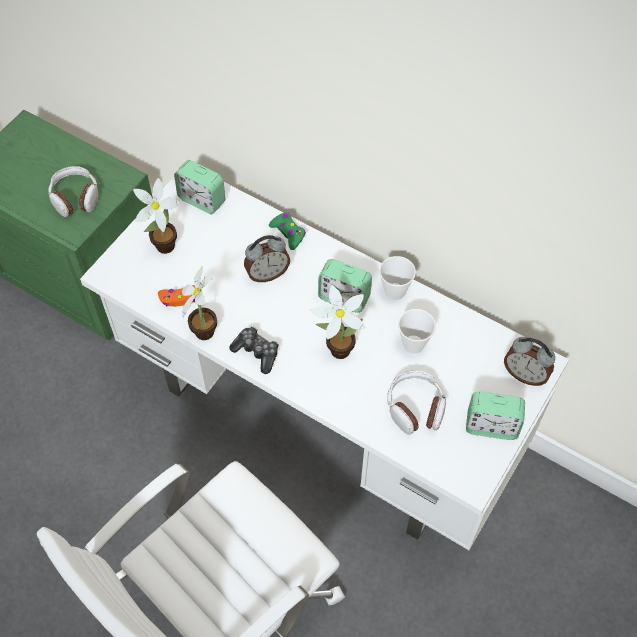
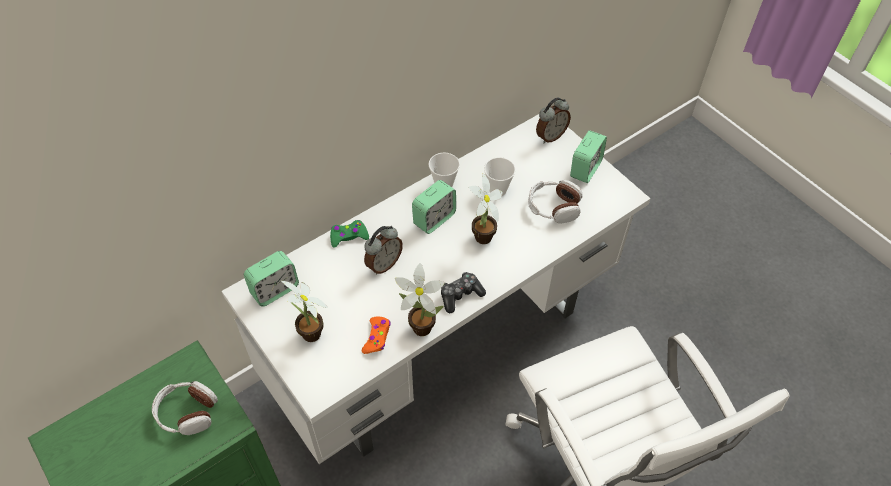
camera: 70 degrees left, 5 degrees down
(267, 273) = (383, 264): alarm clock -> alarm clock turned 45 degrees clockwise

